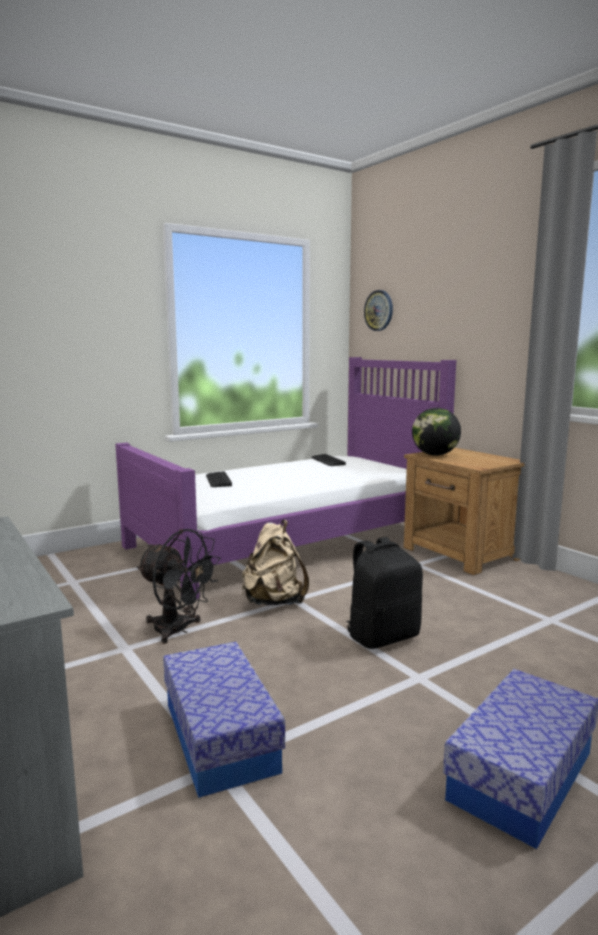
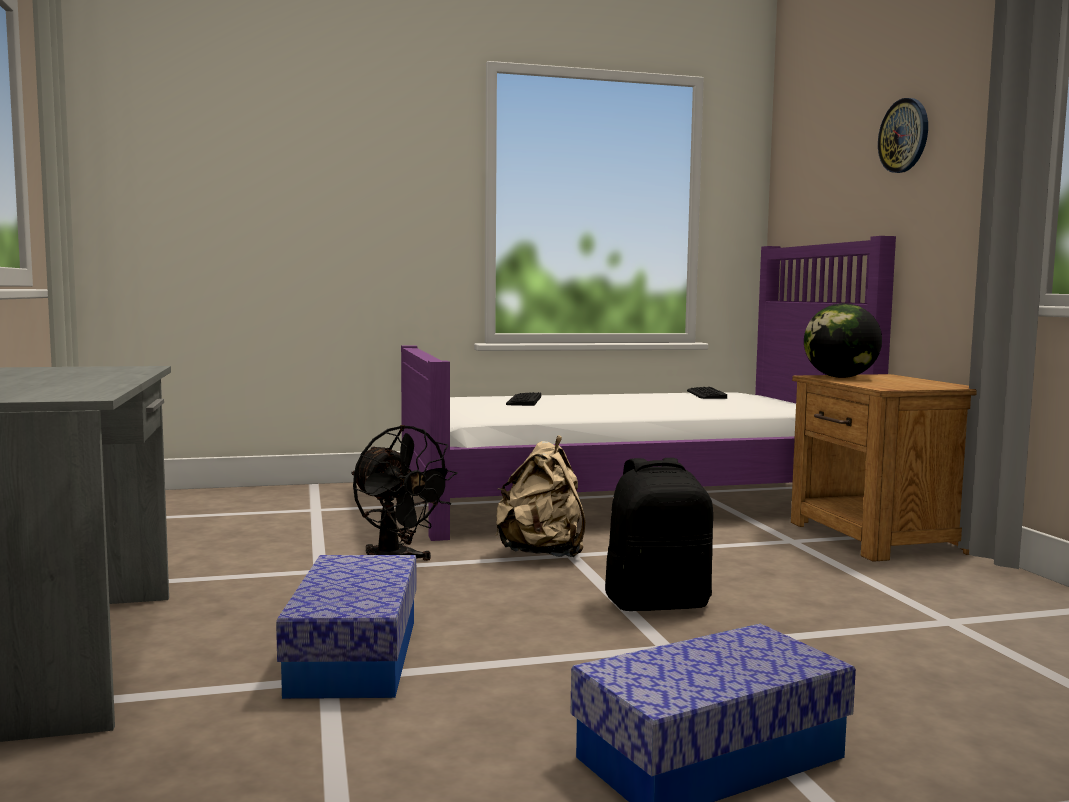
camera: 20 degrees right, 5 degrees down
(379, 310) = (803, 174): wall clock -> wall clock (904, 135)

